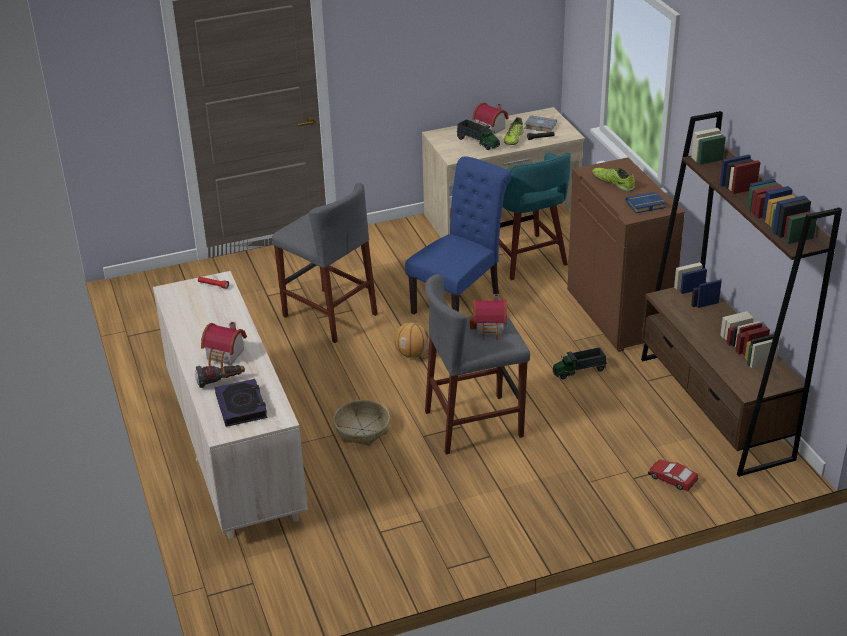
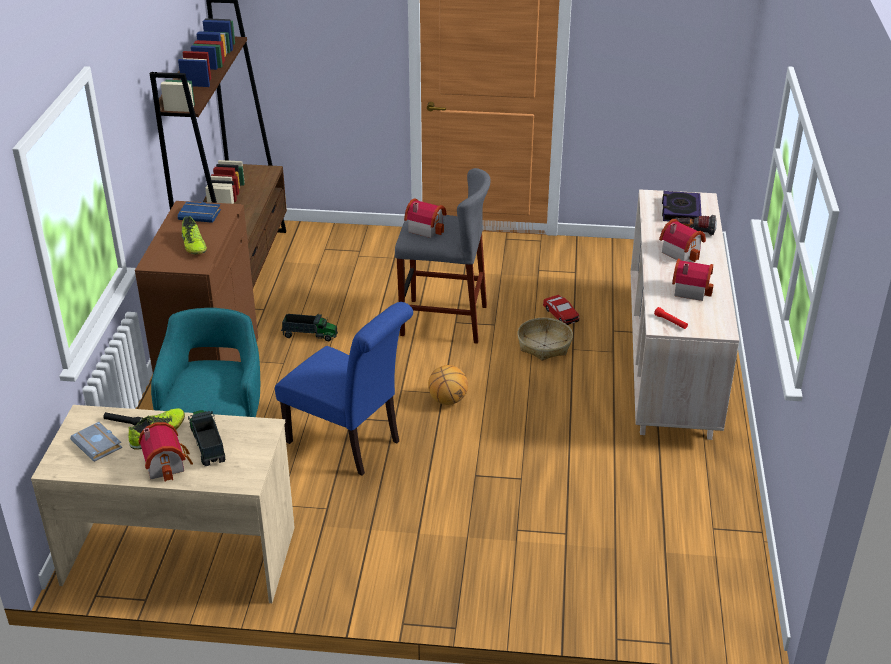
camera: 155 degrees left, 0 degrees up
(205, 318) = (690, 289): none -> toy house
(329, 315) = (505, 477): grey stool -> none
(460, 302) = (349, 443): blue chair -> blue chair turned 120 degrees counterclockwise
(672, 479) = (333, 243): toy car -> toy car (561, 314)

